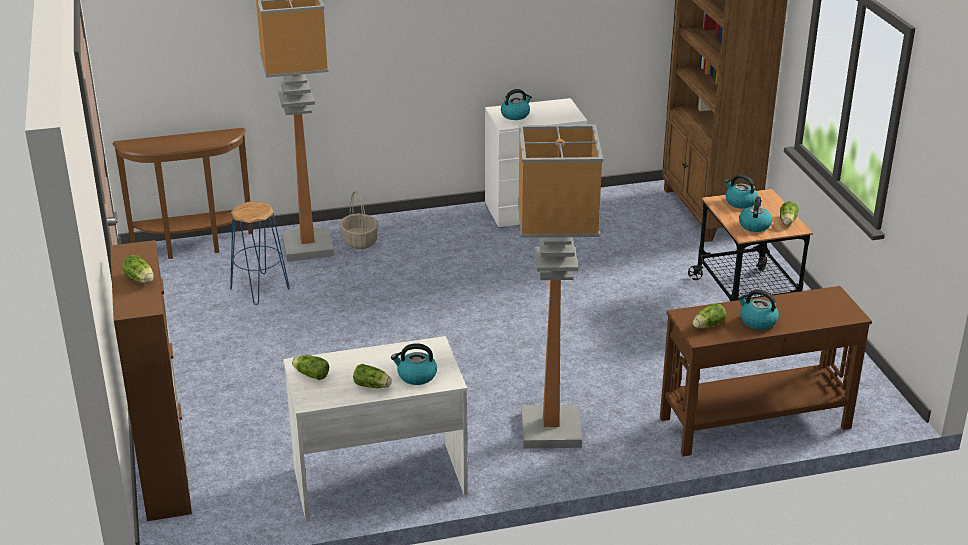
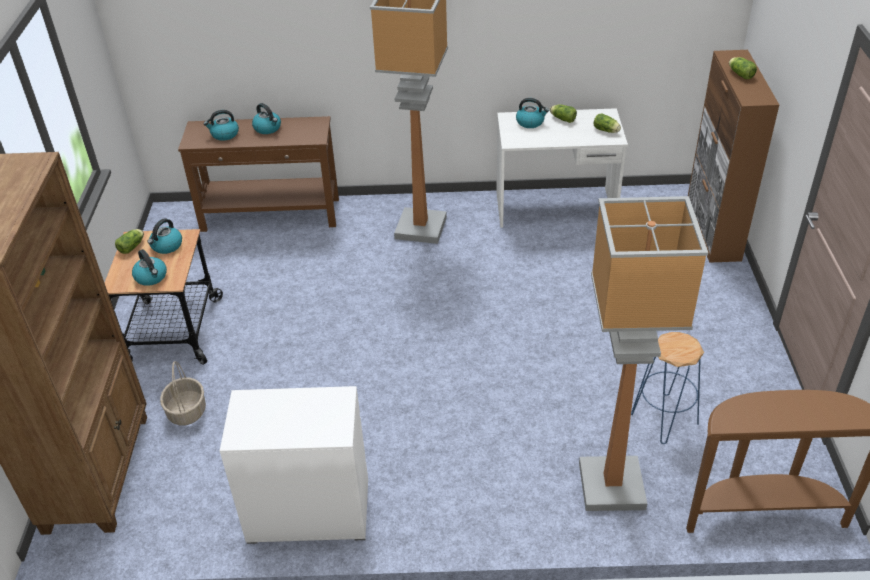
camera: 165 degrees left, 10 degrees up
(359, 241) = (546, 486): basket -> basket (187, 412)
(515, 115) = (319, 417): kettle -> kettle (224, 134)
(707, 325) = (306, 129): lettuce -> none

